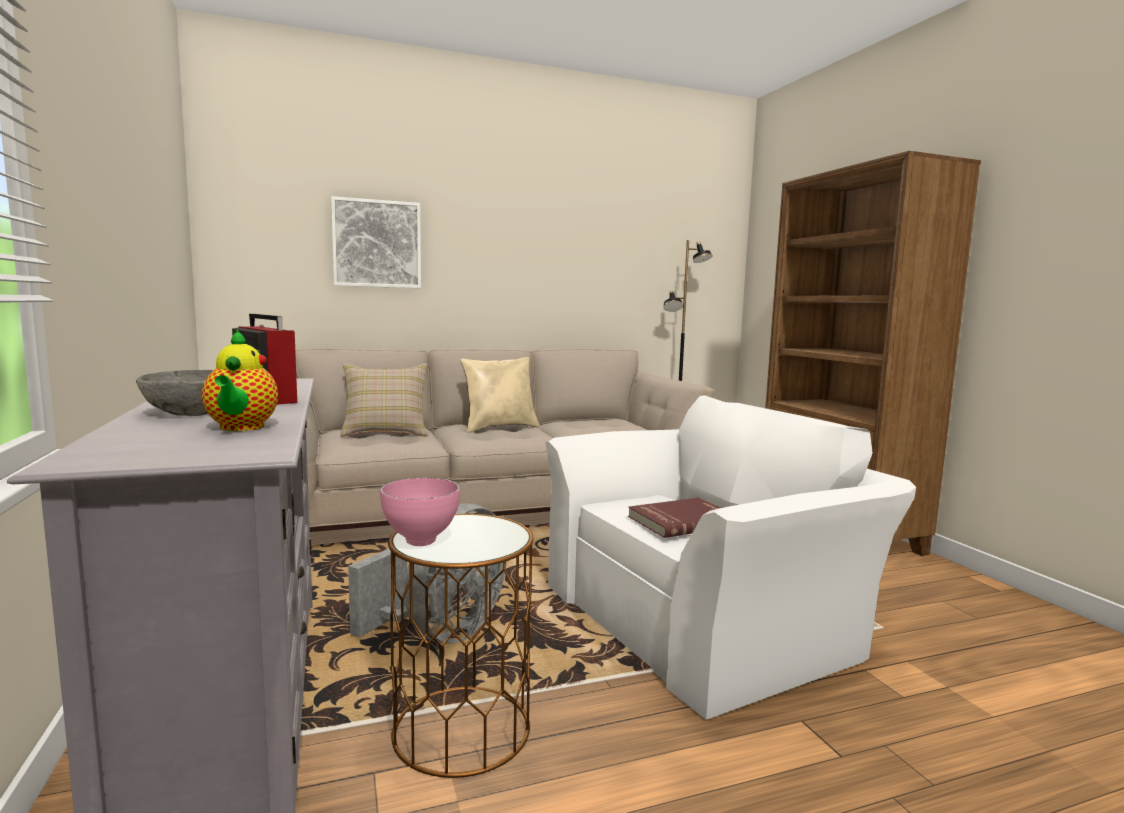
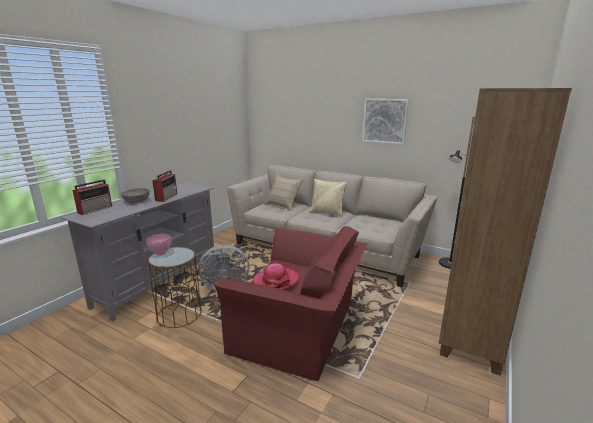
camera: 50 degrees right, 10 degrees up
(109, 441) = (96, 209): none -> radio
(241, 428) = (121, 211): teapot -> none
(377, 244) = (306, 120): picture -> picture (385, 121)
(681, 521) = (276, 280): red book -> hat
(704, 617) = (301, 327): white armchair -> red armchair

